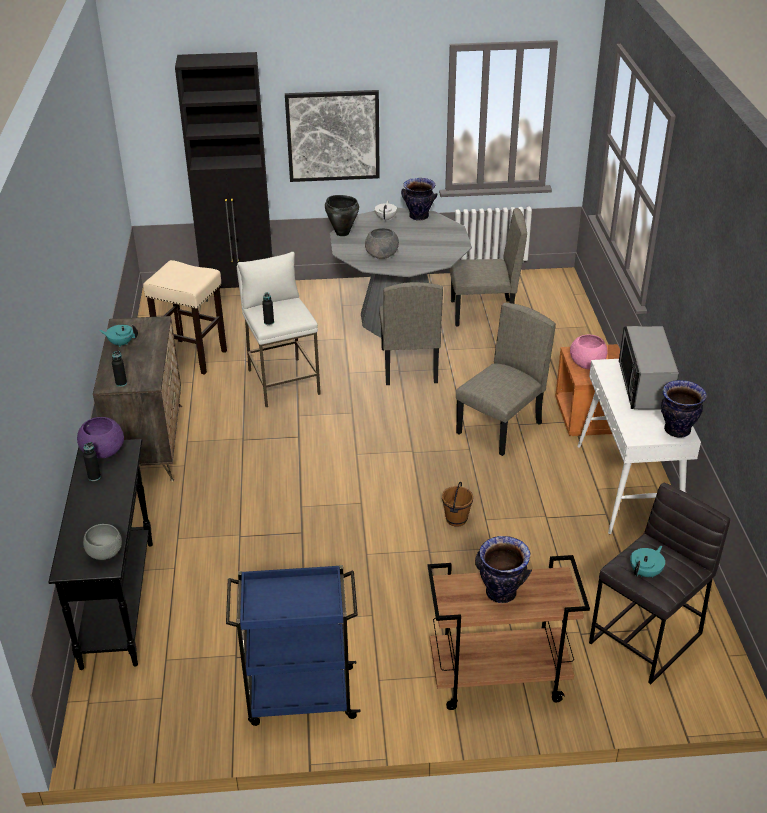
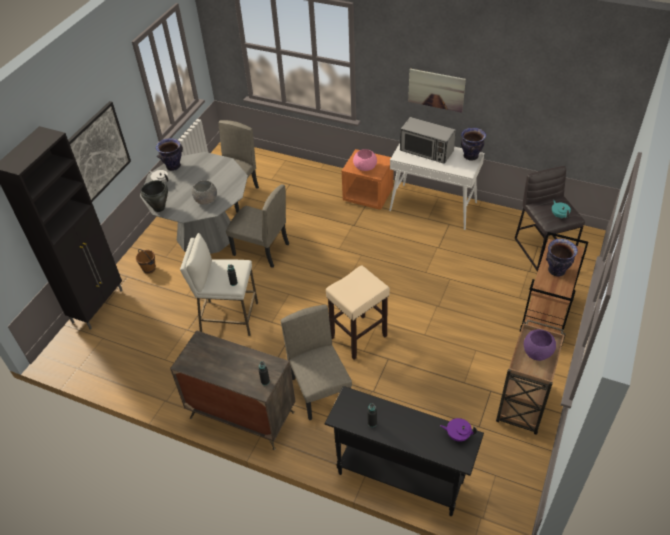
camera: 60 degrees left, 10 degrees up
(103, 451) = (345, 410): purple bowl -> purple bowl (537, 352)
(106, 553) = (457, 435): grey bowl -> purple teapot
(121, 343) = (211, 369): turquoise teapot -> none
(193, 356) = (157, 358): beige stool -> beige stool (359, 336)
(299, 696) = (522, 405): blue cart -> brown cart
(456, 519) = (418, 284): brown bucket -> brown bucket (149, 269)
(500, 428) = (352, 234): beige chair -> beige chair (320, 391)
(696, 301) = (436, 90): none -> picture

